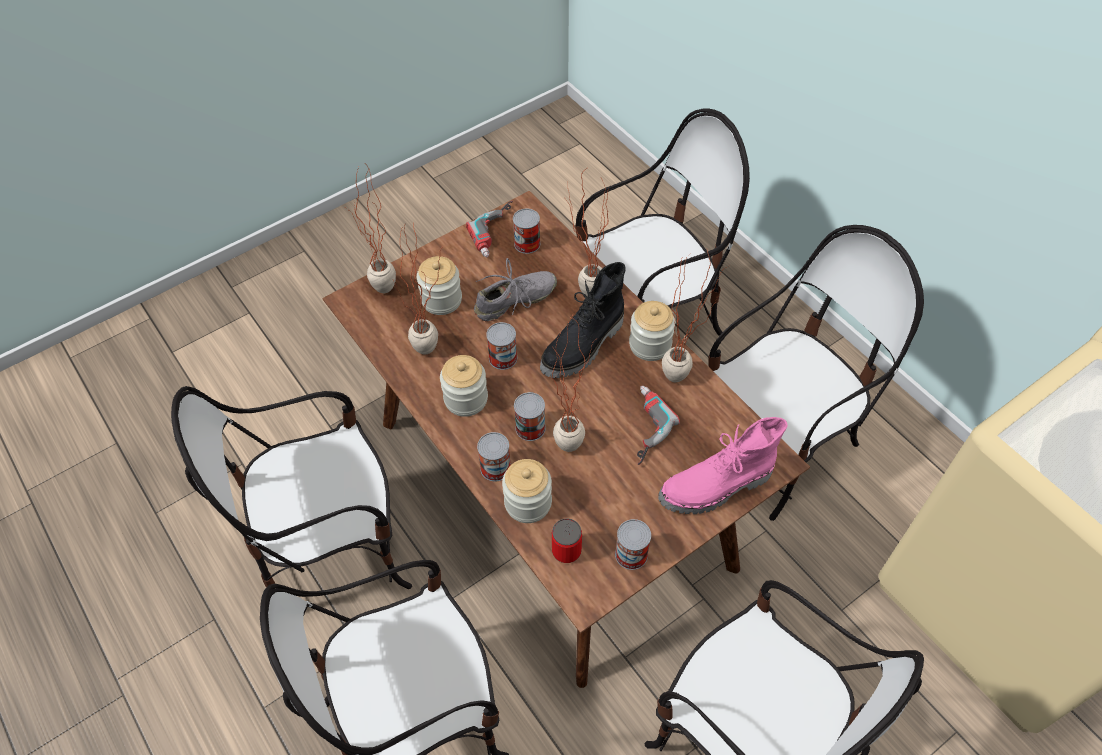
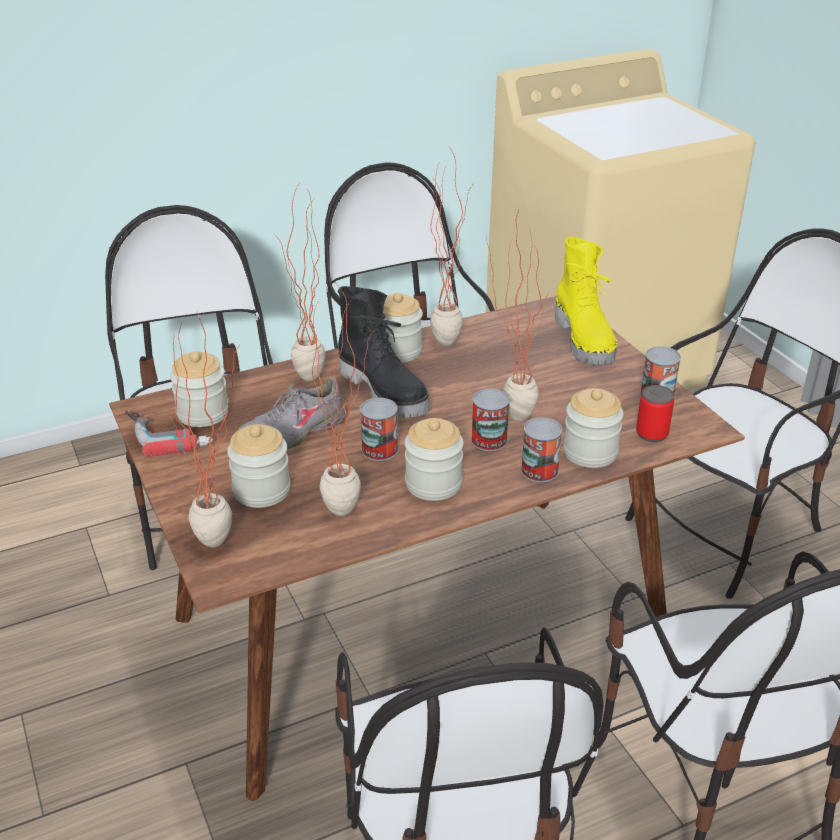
camera: 80 degrees left, 20 degrees down
(515, 301) = (294, 431): grey shoe -> grey shoe turned 105 degrees counterclockwise
(527, 244) = (203, 413): can -> jar
(641, 426) = (504, 370): power drill -> none
(716, 488) = (585, 340): pink boot -> yellow boot

